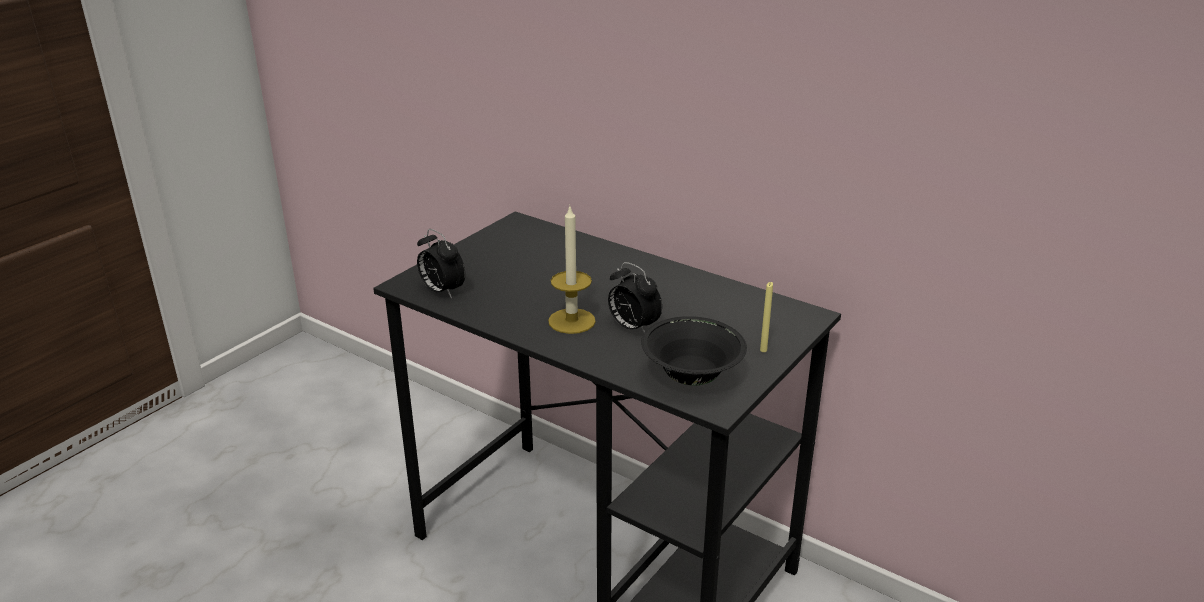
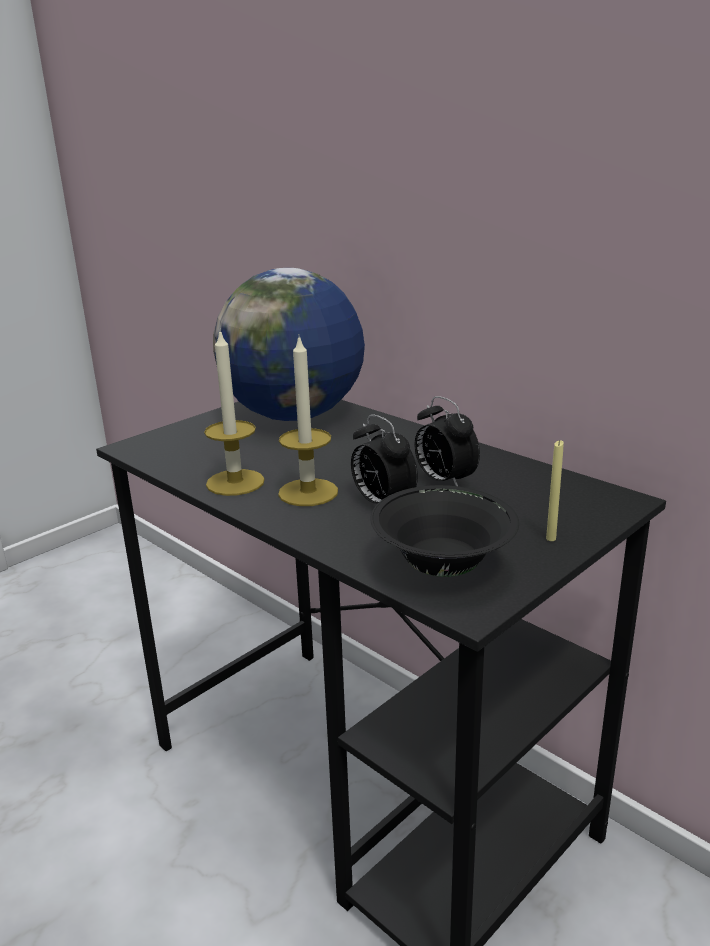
camera: 10 degrees right, 5 degrees down
(441, 291) = (169, 455): alarm clock -> alarm clock (444, 481)
(509, 315) = (235, 482): none -> candle
(532, 247) = (294, 416): none -> globe

